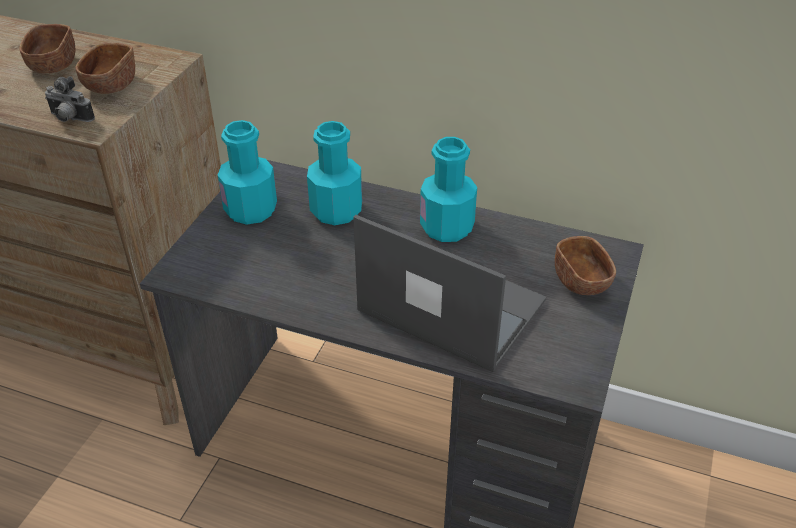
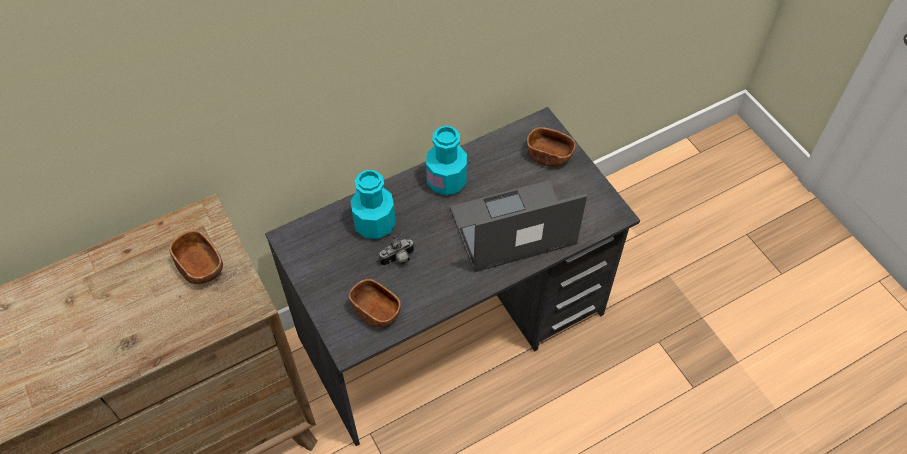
camera: 50 degrees left, 15 degrees up
(53, 64) = (129, 288): brown bowl -> brown bowl (376, 311)
(69, 119) = (224, 313): camera -> camera (398, 260)
(251, 210) = (326, 268): turquoise bottle -> none

